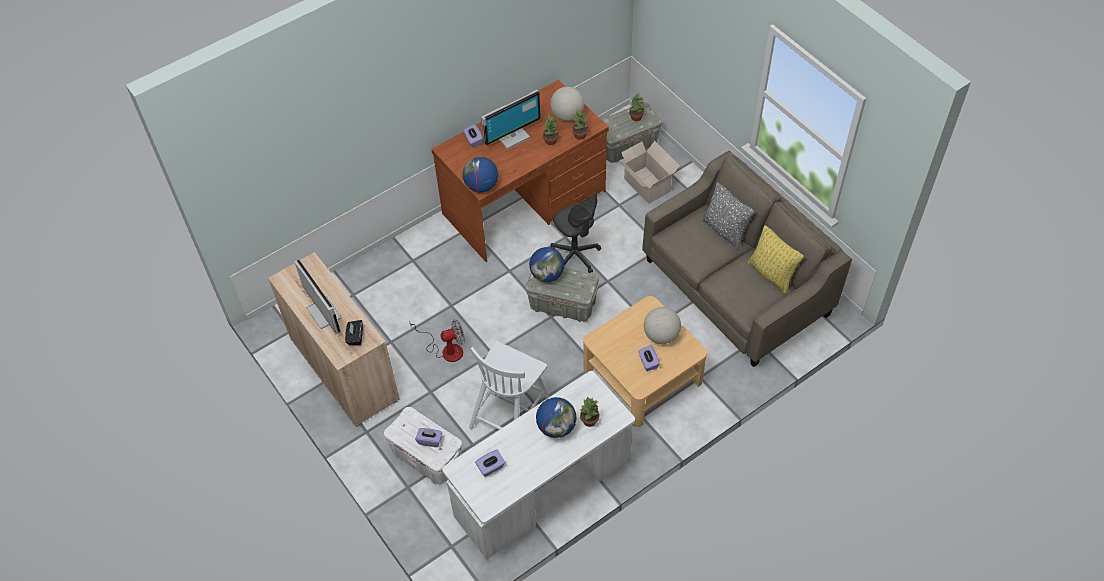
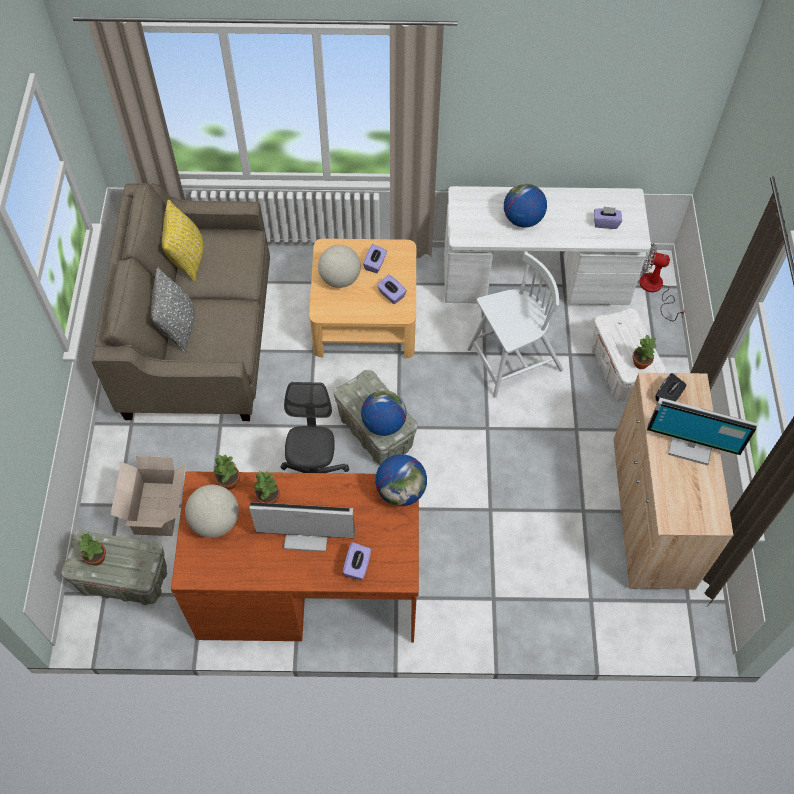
camera: 145 degrees left, 5 degrees up
(322, 314) = (690, 445): monitor -> monitor turned 75 degrees counterclockwise
(430, 440) = (624, 335): purple tissue box -> purple tissue box (391, 295)
(446, 349) = (530, 463): fan -> fan (655, 290)
(589, 421) = (489, 207): potted plant -> potted plant (641, 362)

